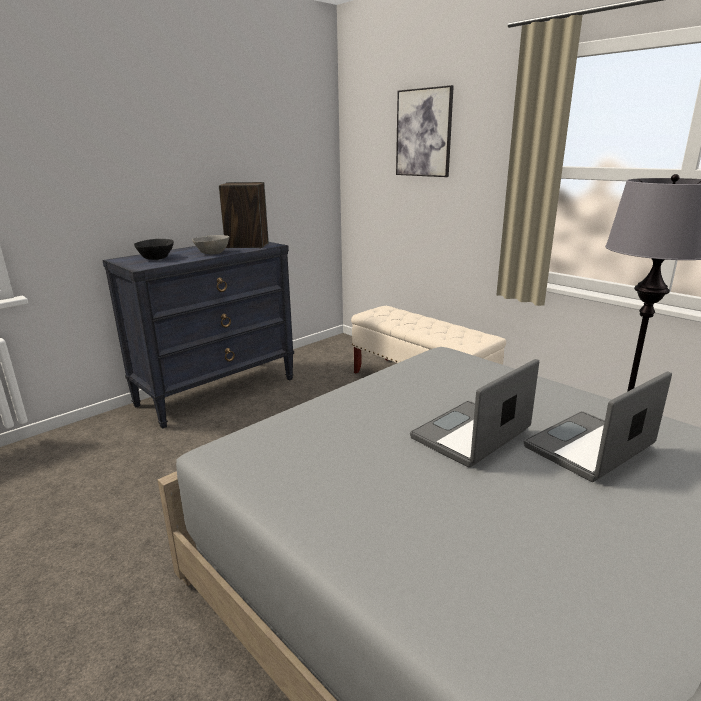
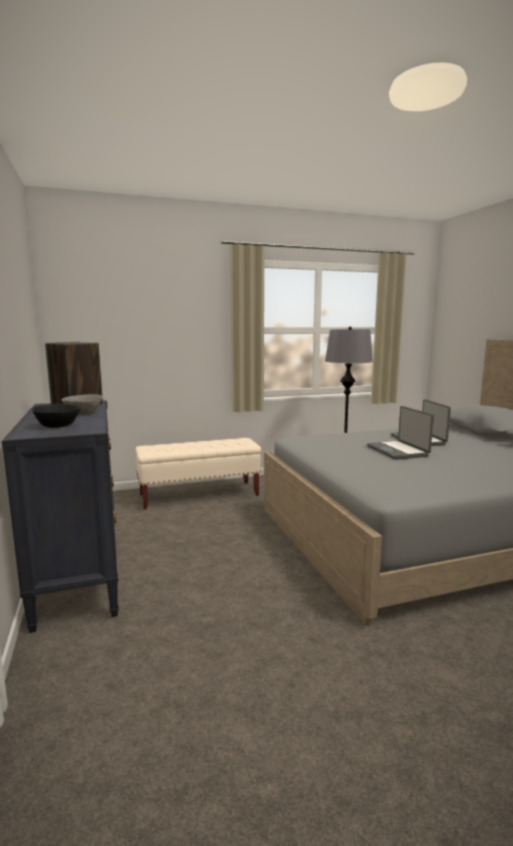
camera: 65 degrees left, 10 degrees down
(424, 133) = (146, 304): picture -> none

